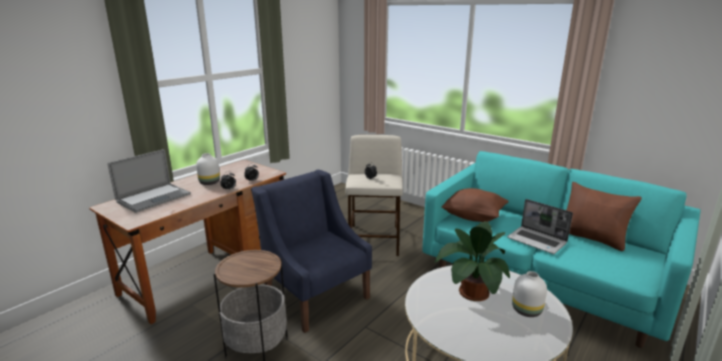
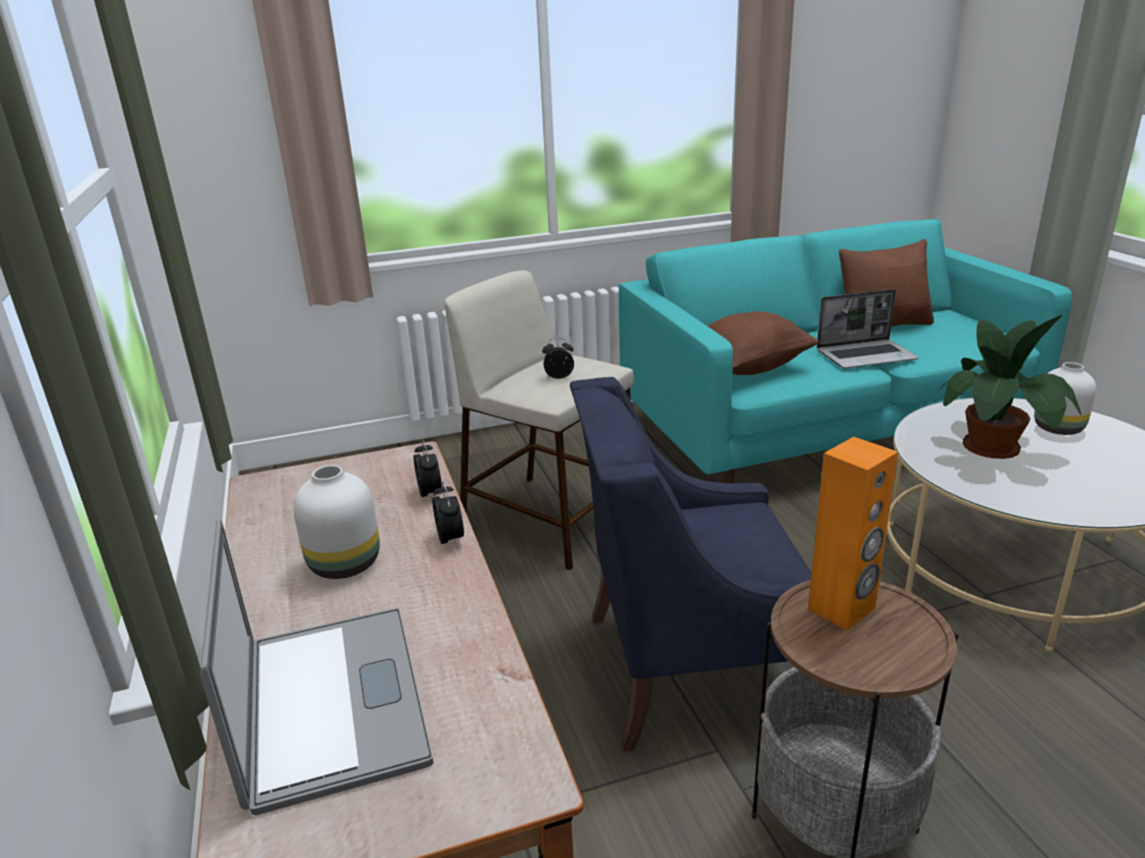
camera: 55 degrees left, 5 degrees up
(257, 261) = (842, 609): none -> orange speaker

